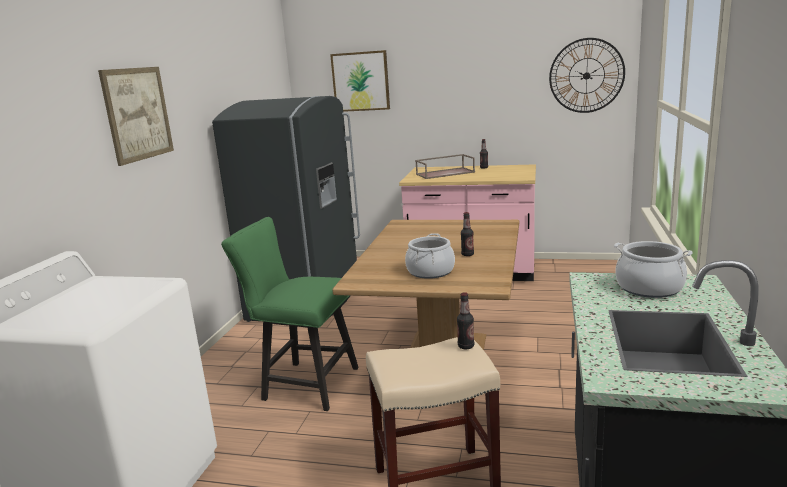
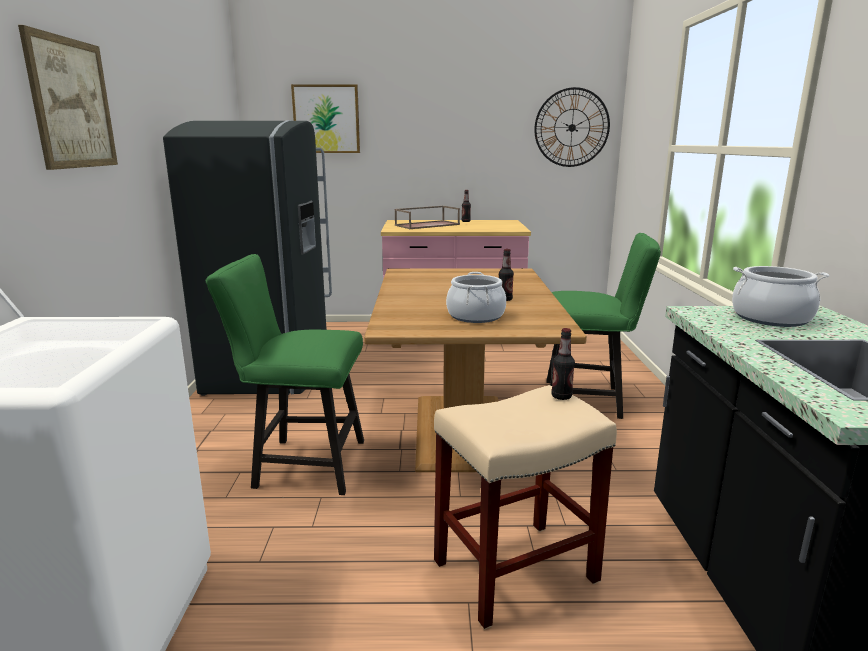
camera: 15 degrees left, 0 degrees up
(571, 341) = (589, 400): none -> green chair

